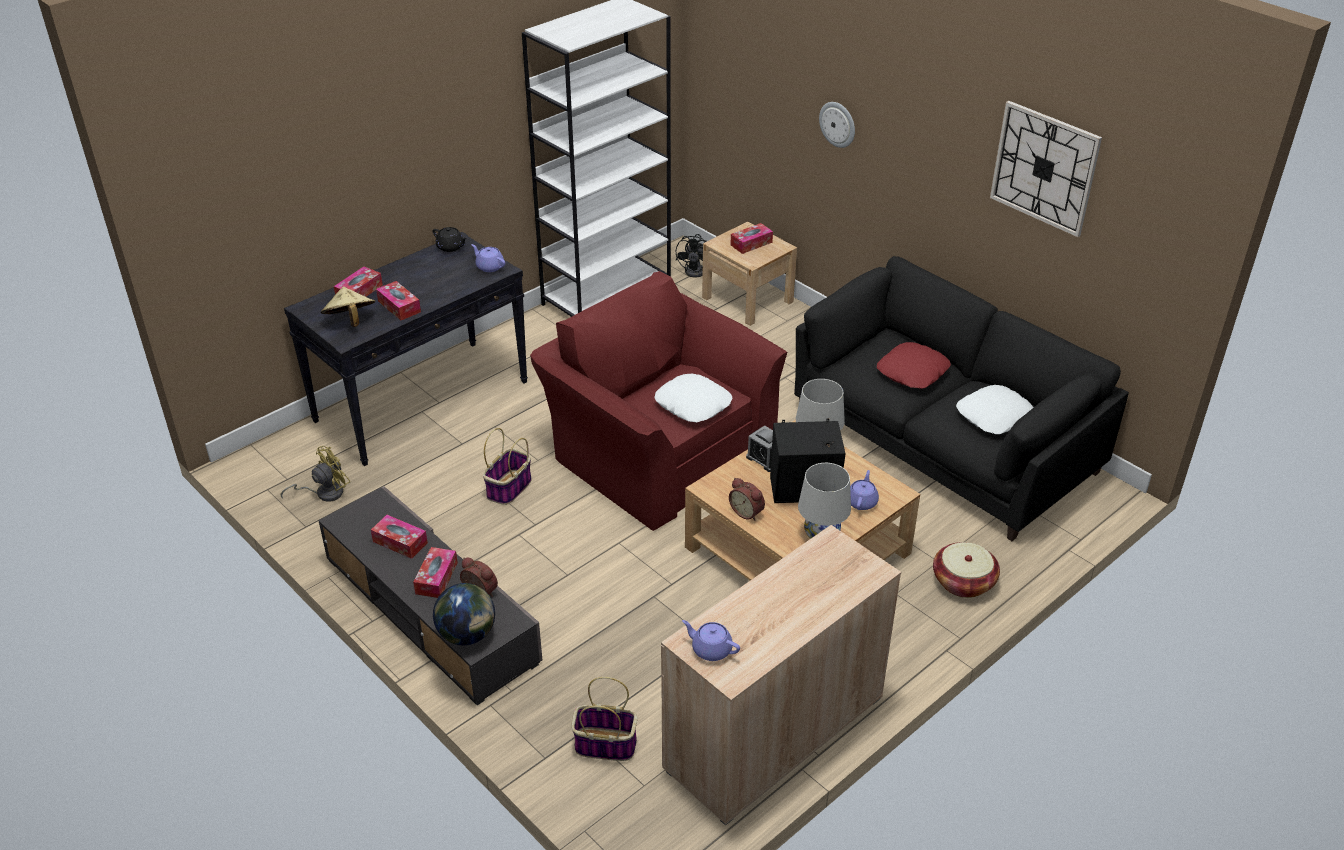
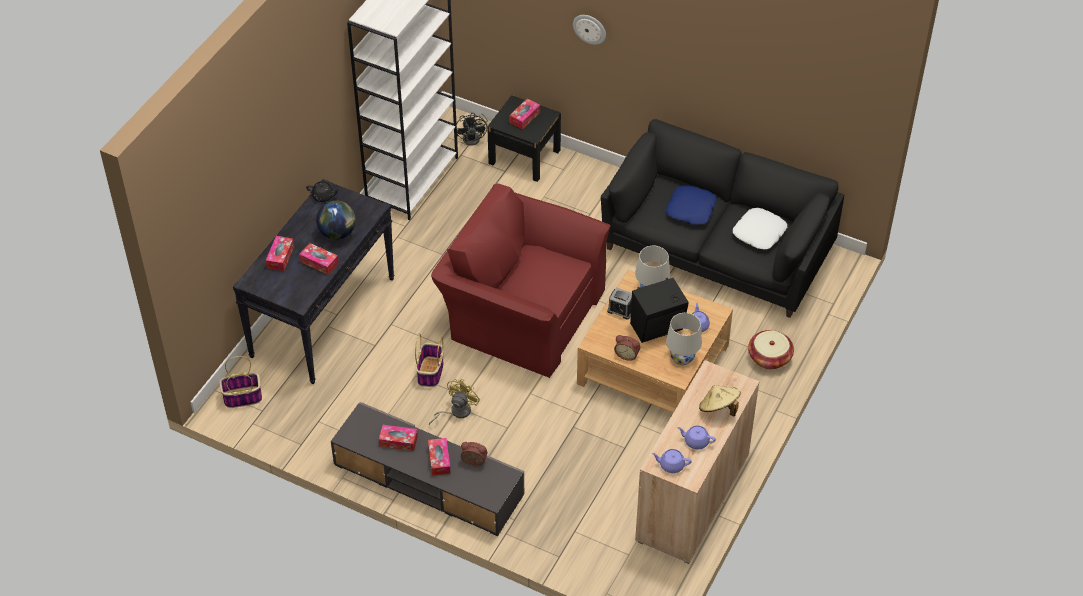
camera: 20 degrees left, 10 degrees up
(324, 493) = (297, 414): yellow fan -> yellow fan (456, 412)
(350, 321) = (291, 285): beige hat -> beige hat (718, 408)
(467, 635) = (483, 493): globe -> globe (337, 233)
(489, 266) = (364, 207): purple teapot -> purple teapot (695, 441)
(604, 745) = (591, 537): basket -> basket (242, 398)
(693, 404) = (554, 279): white pillow -> none
(747, 299) = (524, 157): beige nightstand -> black nightstand
(913, 372) = (691, 209): red pillow -> blue pillow
(1044, 168) = (764, 59): wall clock -> none

